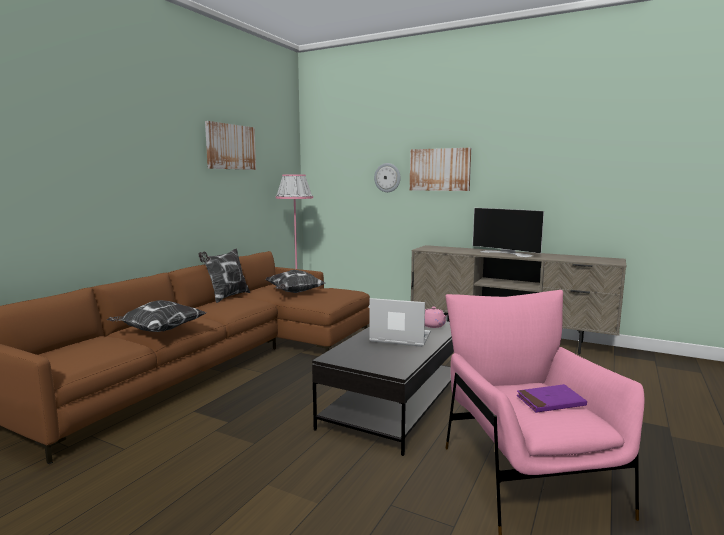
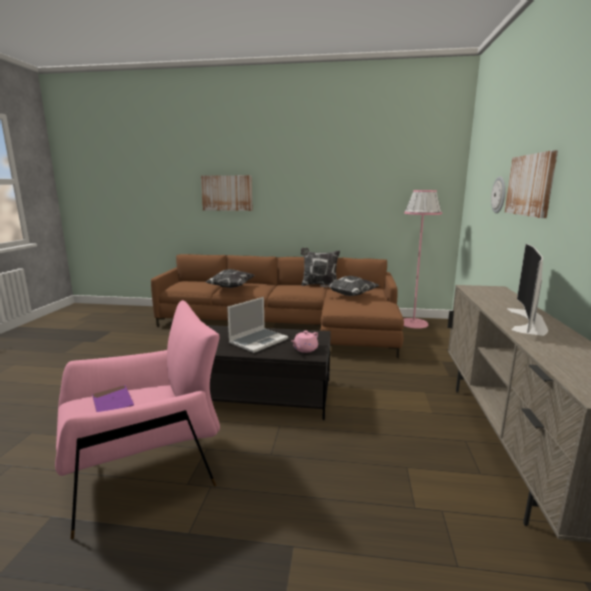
camera: 70 degrees right, 5 degrees up
(230, 147) = (361, 167): picture -> picture (227, 193)
(399, 338) = (258, 341): laptop -> laptop turned 45 degrees clockwise

